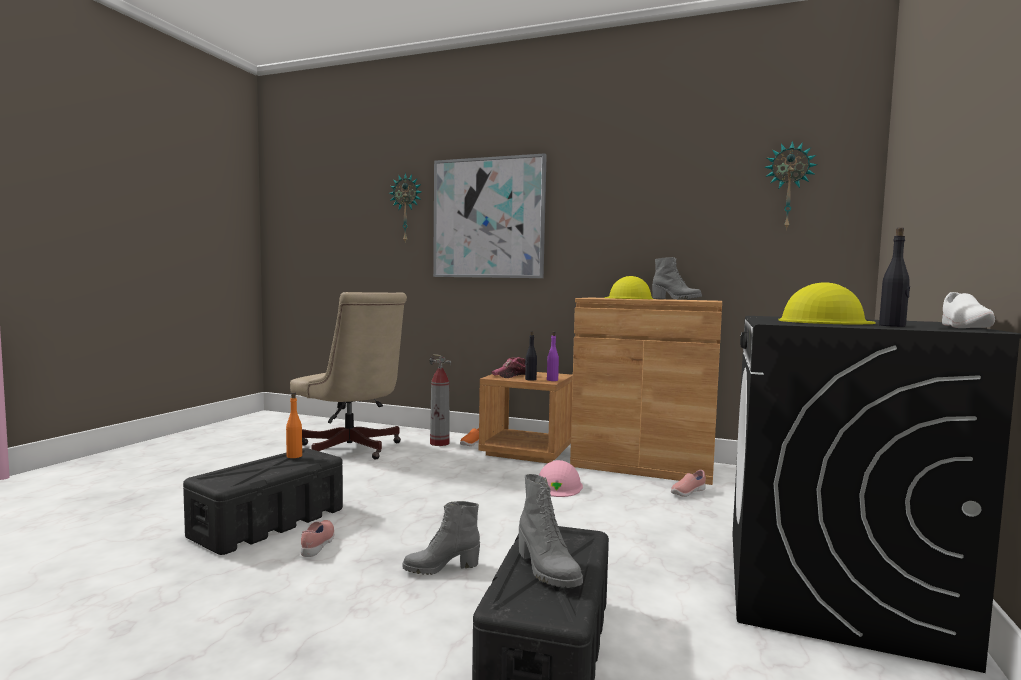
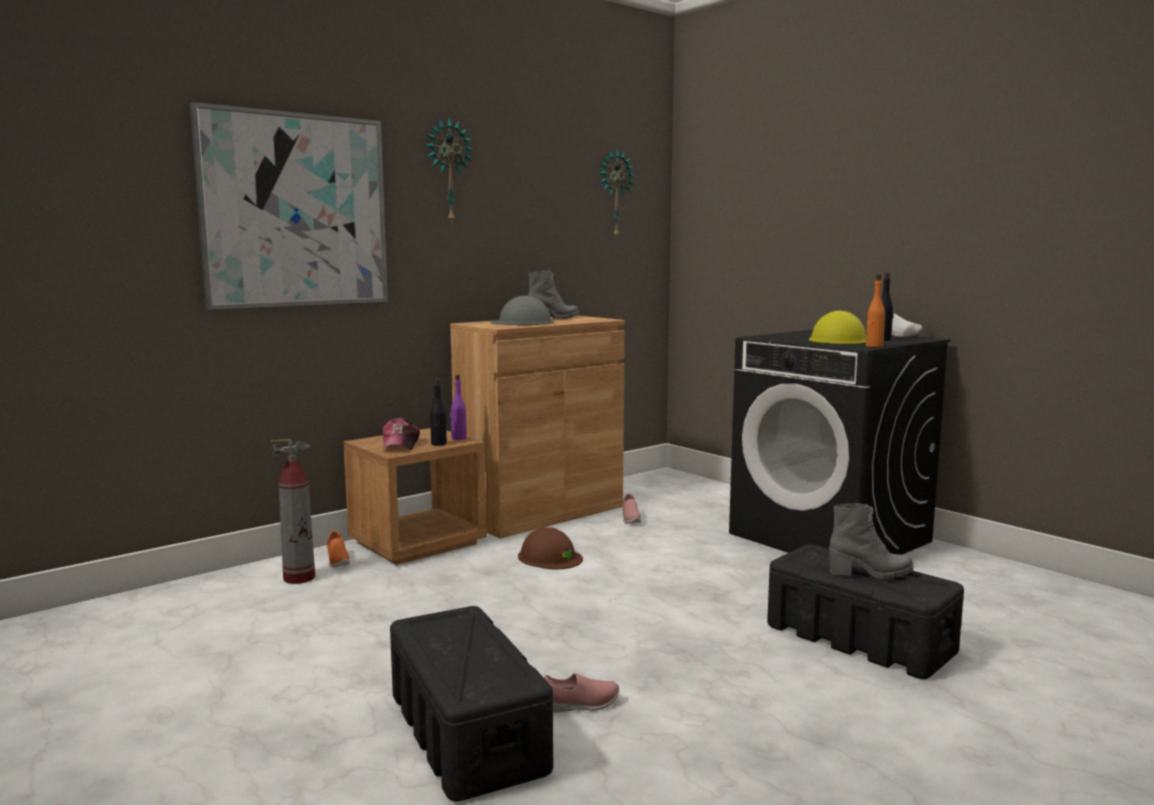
camera: 60 degrees left, 5 degrees up
(294, 456) = (433, 630): orange bottle -> orange bottle (874, 346)
(318, 545) = (579, 706): pink shoe -> pink shoe turned 135 degrees clockwise
(352, 450) = (222, 637): beige office chair -> none
(406, 208) = (130, 183): wall clock -> wall clock (448, 171)
(441, 567) = (695, 650): grey boot -> none
(558, 486) = (549, 557): pink hard hat -> brown hard hat
(628, 298) = (522, 322): yellow hard hat -> grey hard hat

